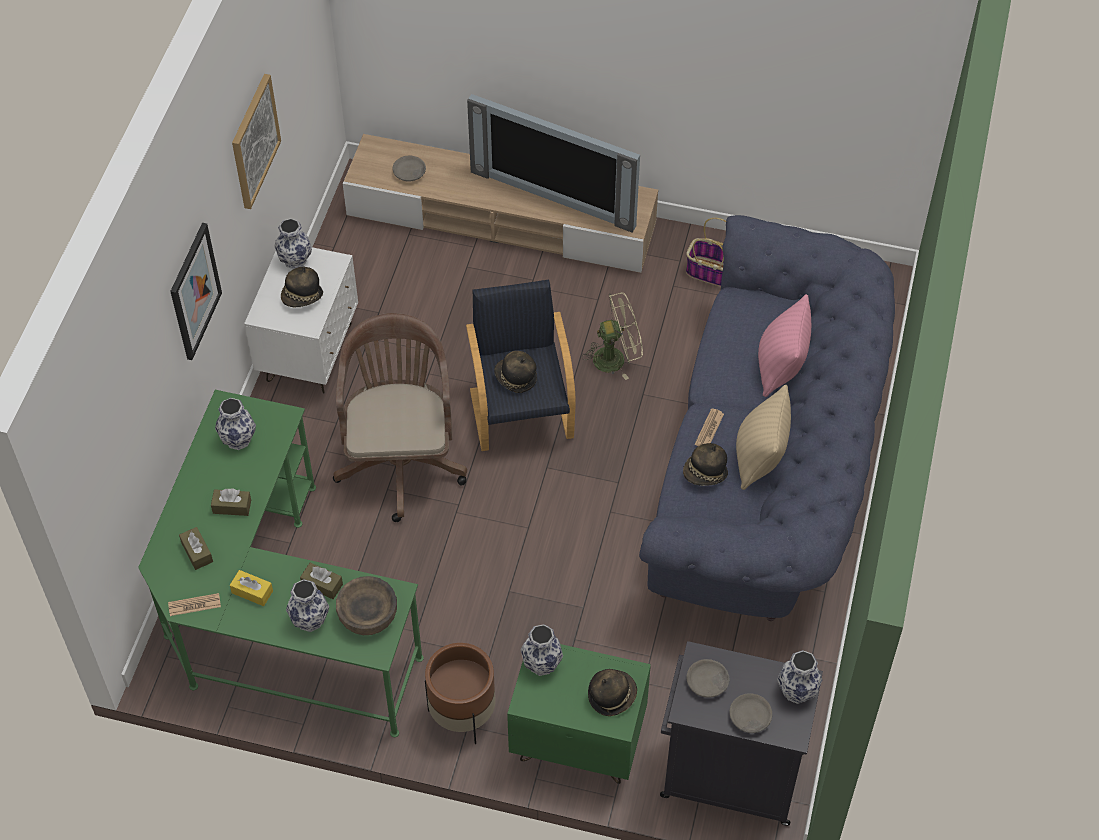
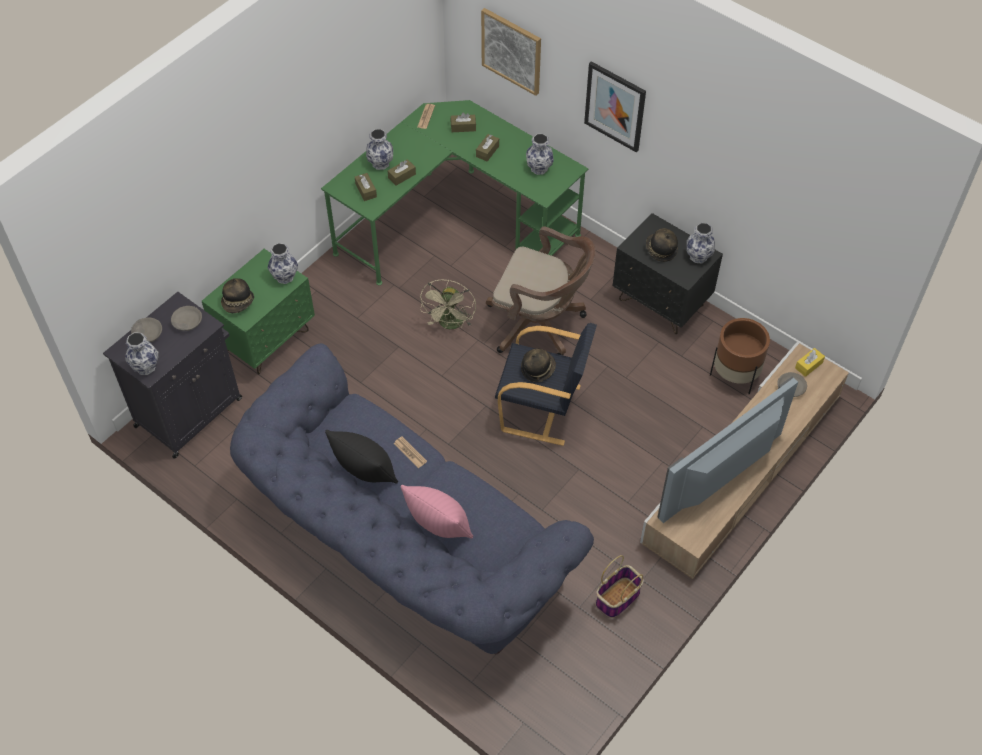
camera: 115 degrees right, 0 degrees up
(252, 592) = (418, 143): yellow tissue box -> yellow tissue box (808, 365)
(254, 141) = (735, 159): picture -> picture (512, 51)
(309, 353) = (661, 303): white nightstand -> black nightstand
(368, 615) = (366, 190): brown bowl -> brown tissue box
(462, 714) = (325, 290): brown planter -> brown planter (734, 376)
(616, 357) = (563, 490): beige fan -> beige fan (450, 325)
(705, 473) = (372, 431): hat -> none
(759, 458) = (365, 472): beige pillow -> black pillow

